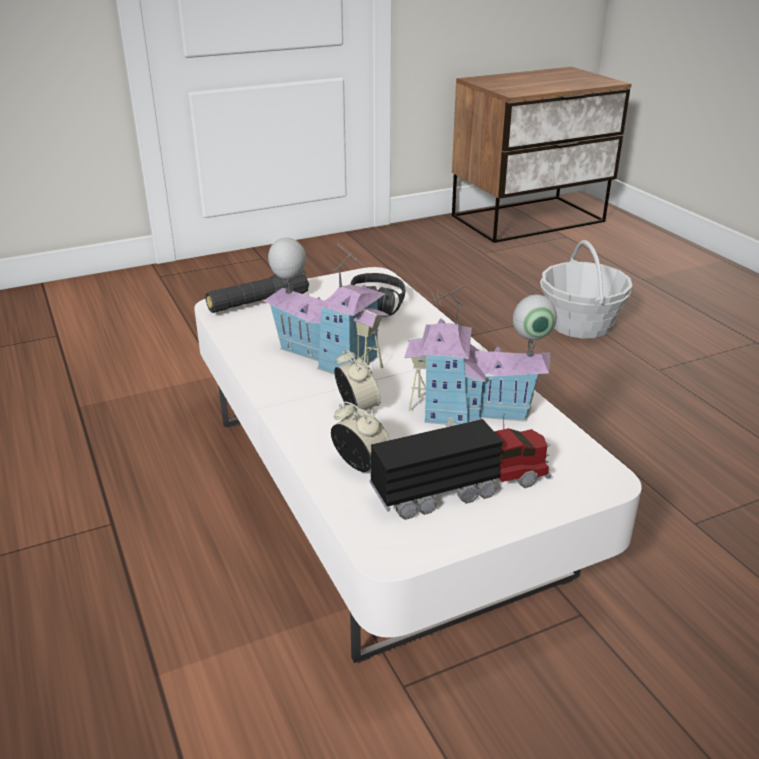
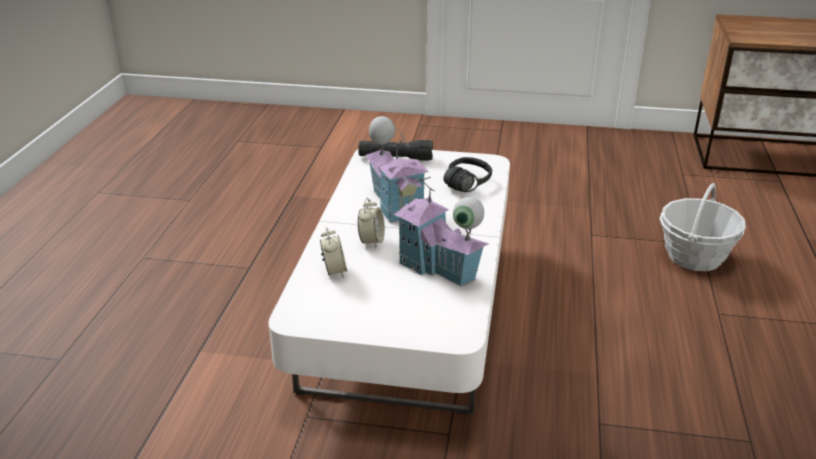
camera: 35 degrees right, 0 degrees up
(463, 487) = (373, 305): toy truck -> none

